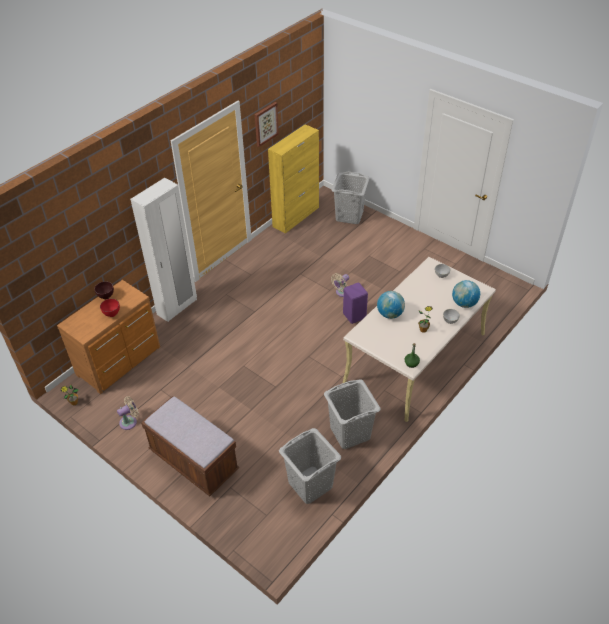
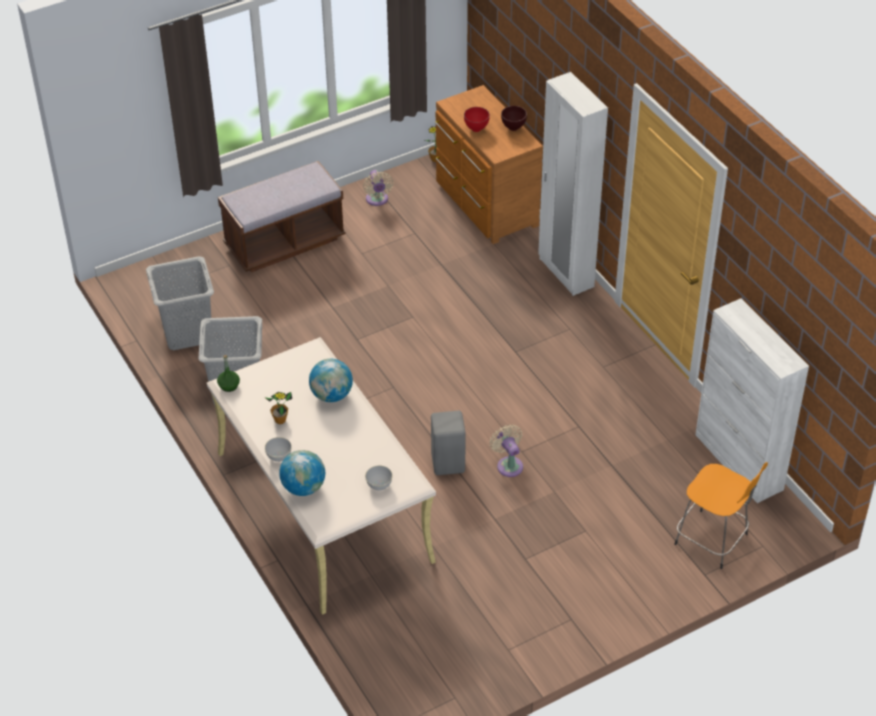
camera: 110 degrees right, 0 degrees up
(265, 124) = (755, 263): picture -> none
(296, 216) = (739, 462): yellow cabinet -> white cabinet
(349, 216) = (713, 540): grey laundry basket -> orange stool
(354, 315) = (449, 464): purple stool -> grey stool

